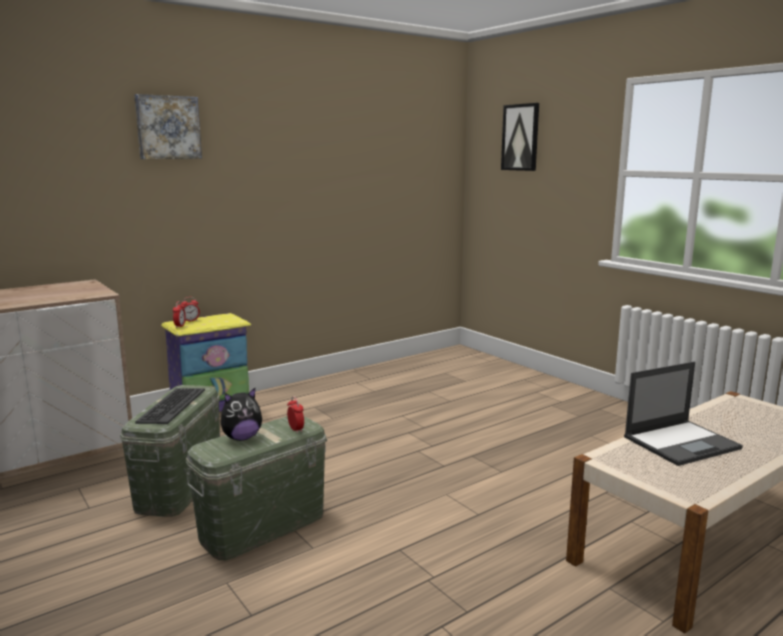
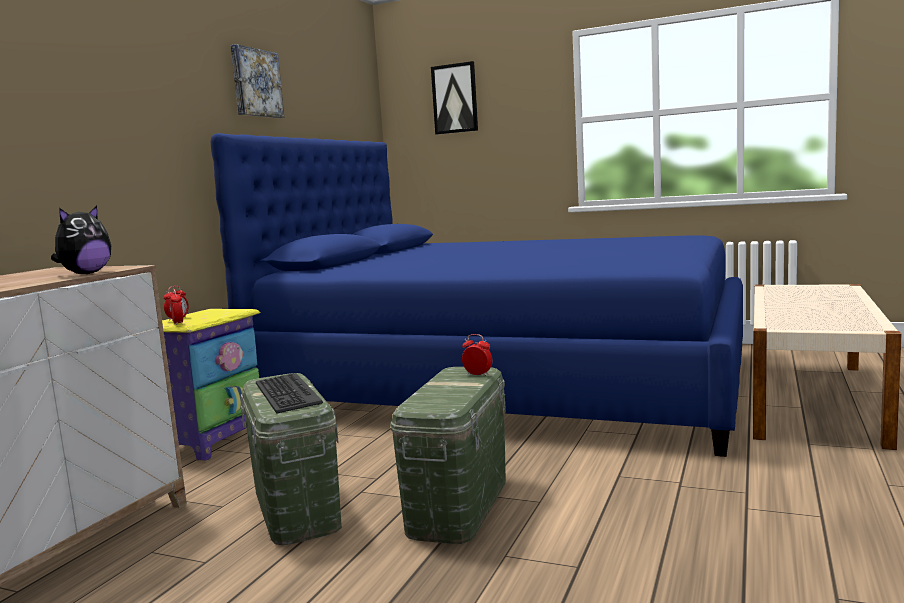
camera: 30 degrees left, 5 degrees down
(168, 127) = (120, 60): picture -> picture (255, 83)
(242, 438) = (437, 391): plush toy -> plush toy (85, 274)
(463, 422) = (507, 383): none -> blue bed
(682, 442) = (798, 309): laptop -> none

